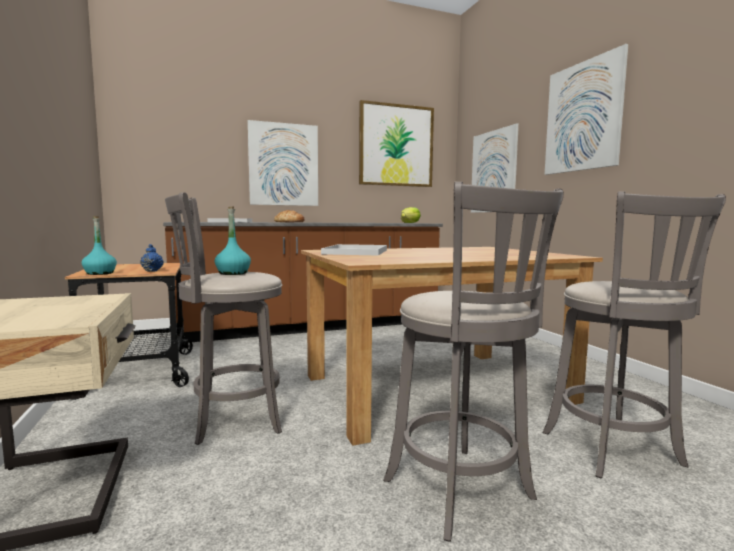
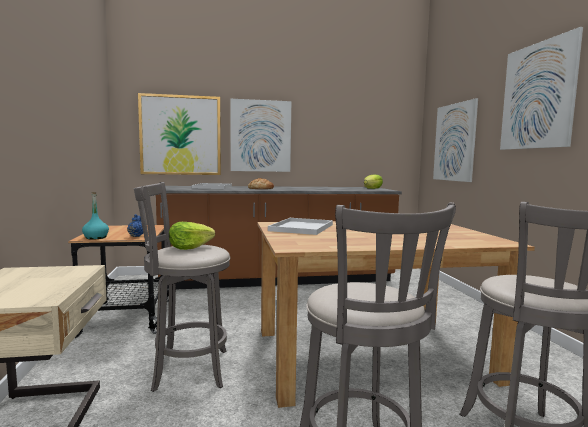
camera: 10 degrees right, 0 degrees up
(233, 273) = (189, 247): turquoise bottle -> lettuce
(396, 145) = (363, 116): picture -> picture (180, 135)

